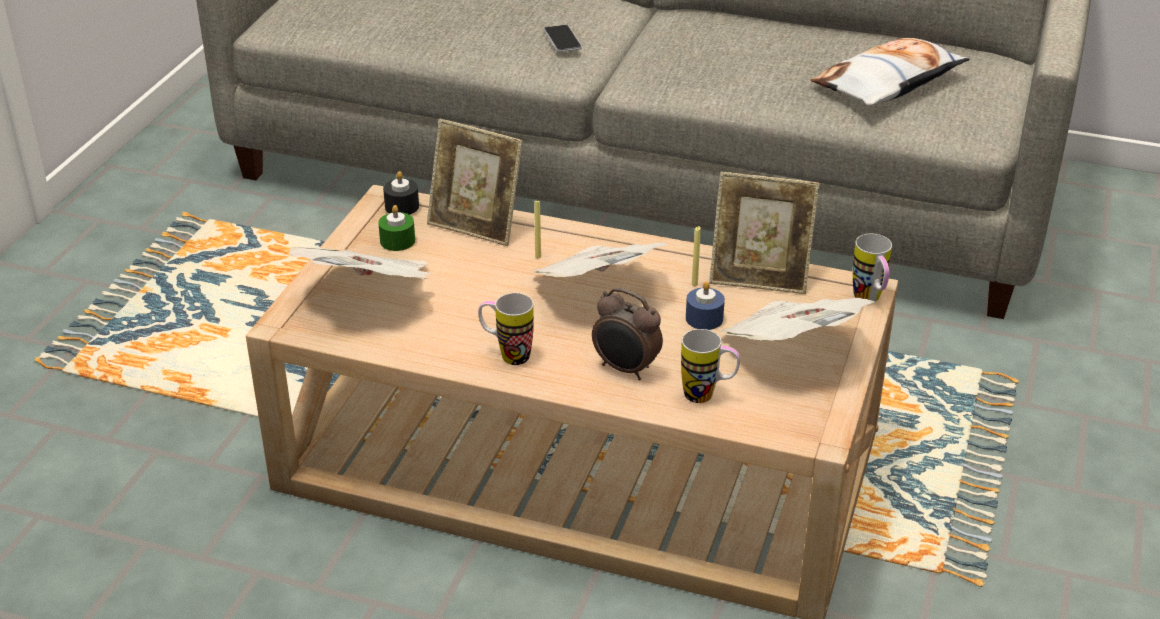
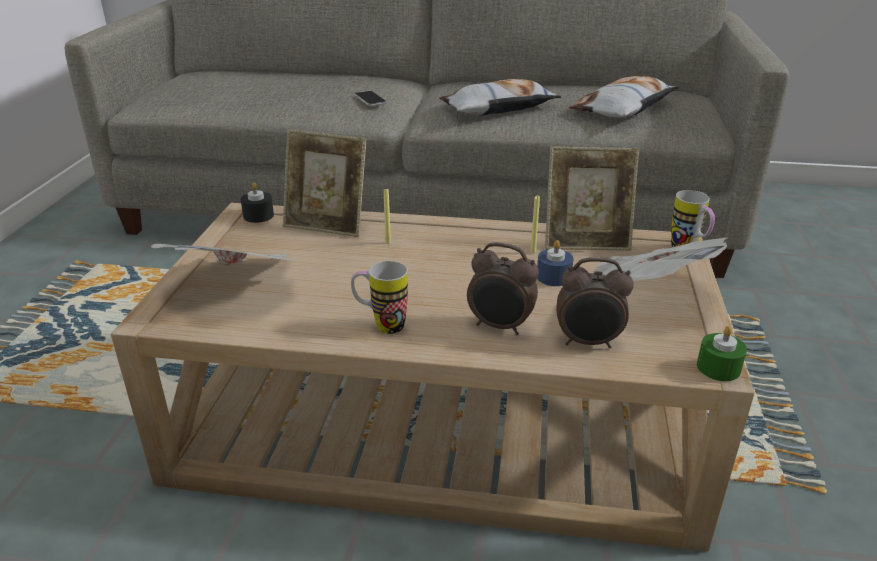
camera: 10 degrees left, 5 degrees down
(397, 241) = (258, 241): green candle -> green candle (718, 368)
(598, 288) = (449, 262): newspaper -> none
(708, 396) = (588, 342): mug -> alarm clock
(724, 68) = (498, 108): none -> pillow

